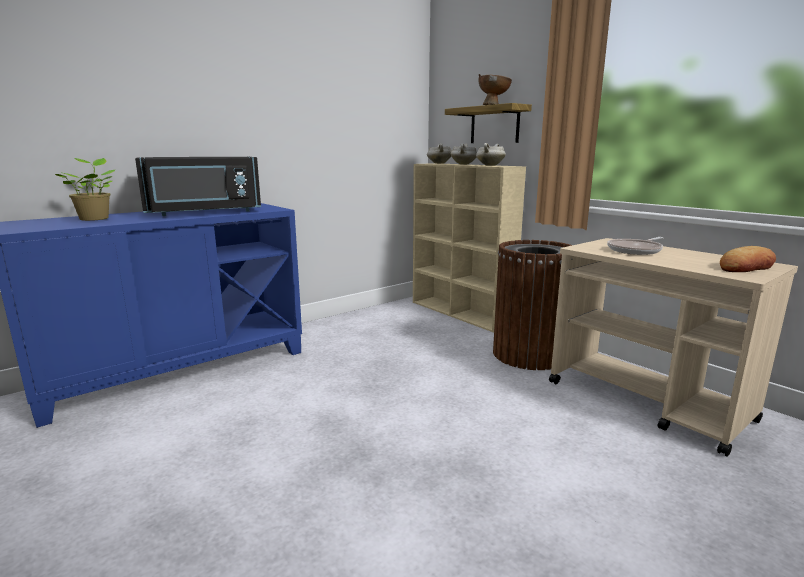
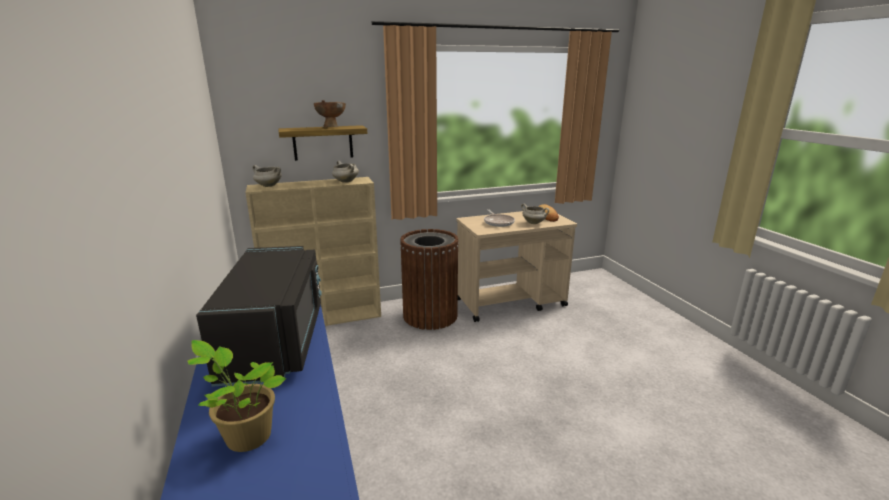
camera: 70 degrees left, 5 degrees up
(464, 164) = (306, 183): white cooking pot -> white cooking pot (534, 223)

